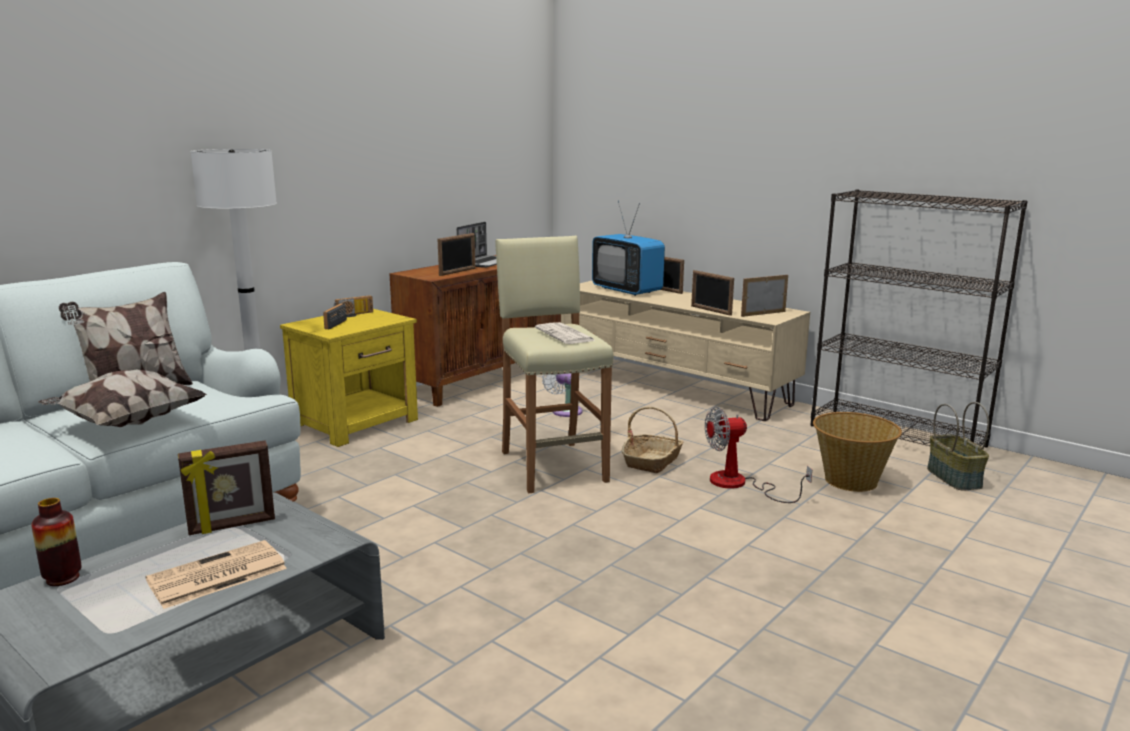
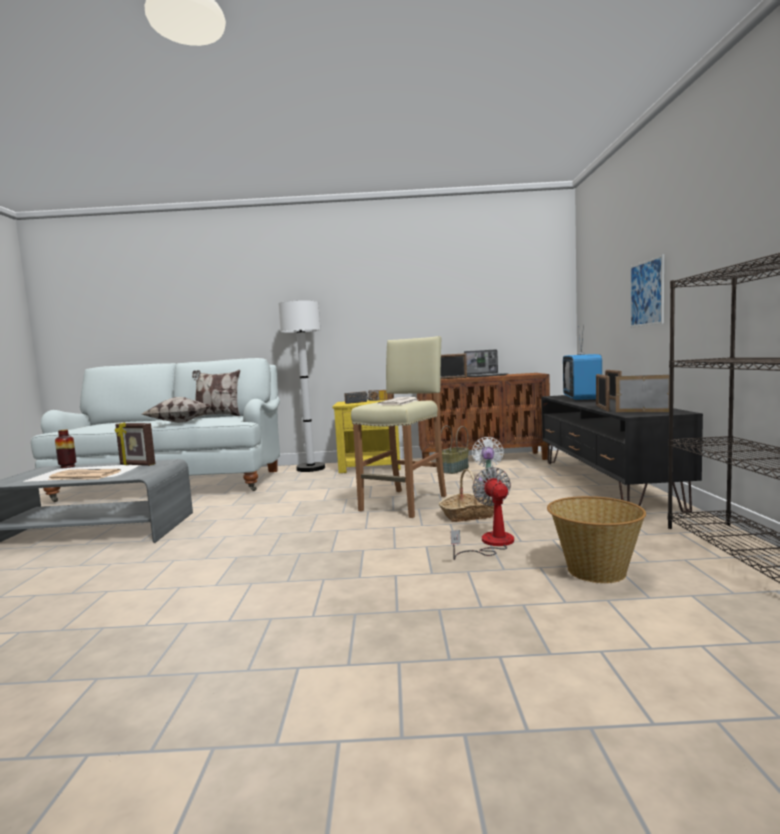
camera: 50 degrees right, 10 degrees down
(675, 387) = (605, 482): beige tv stand -> black tv stand
(715, 175) = (646, 293): none -> picture
(740, 484) = (491, 544): fan -> fan turned 45 degrees clockwise
(955, 478) = (736, 608): basket -> basket (455, 470)

